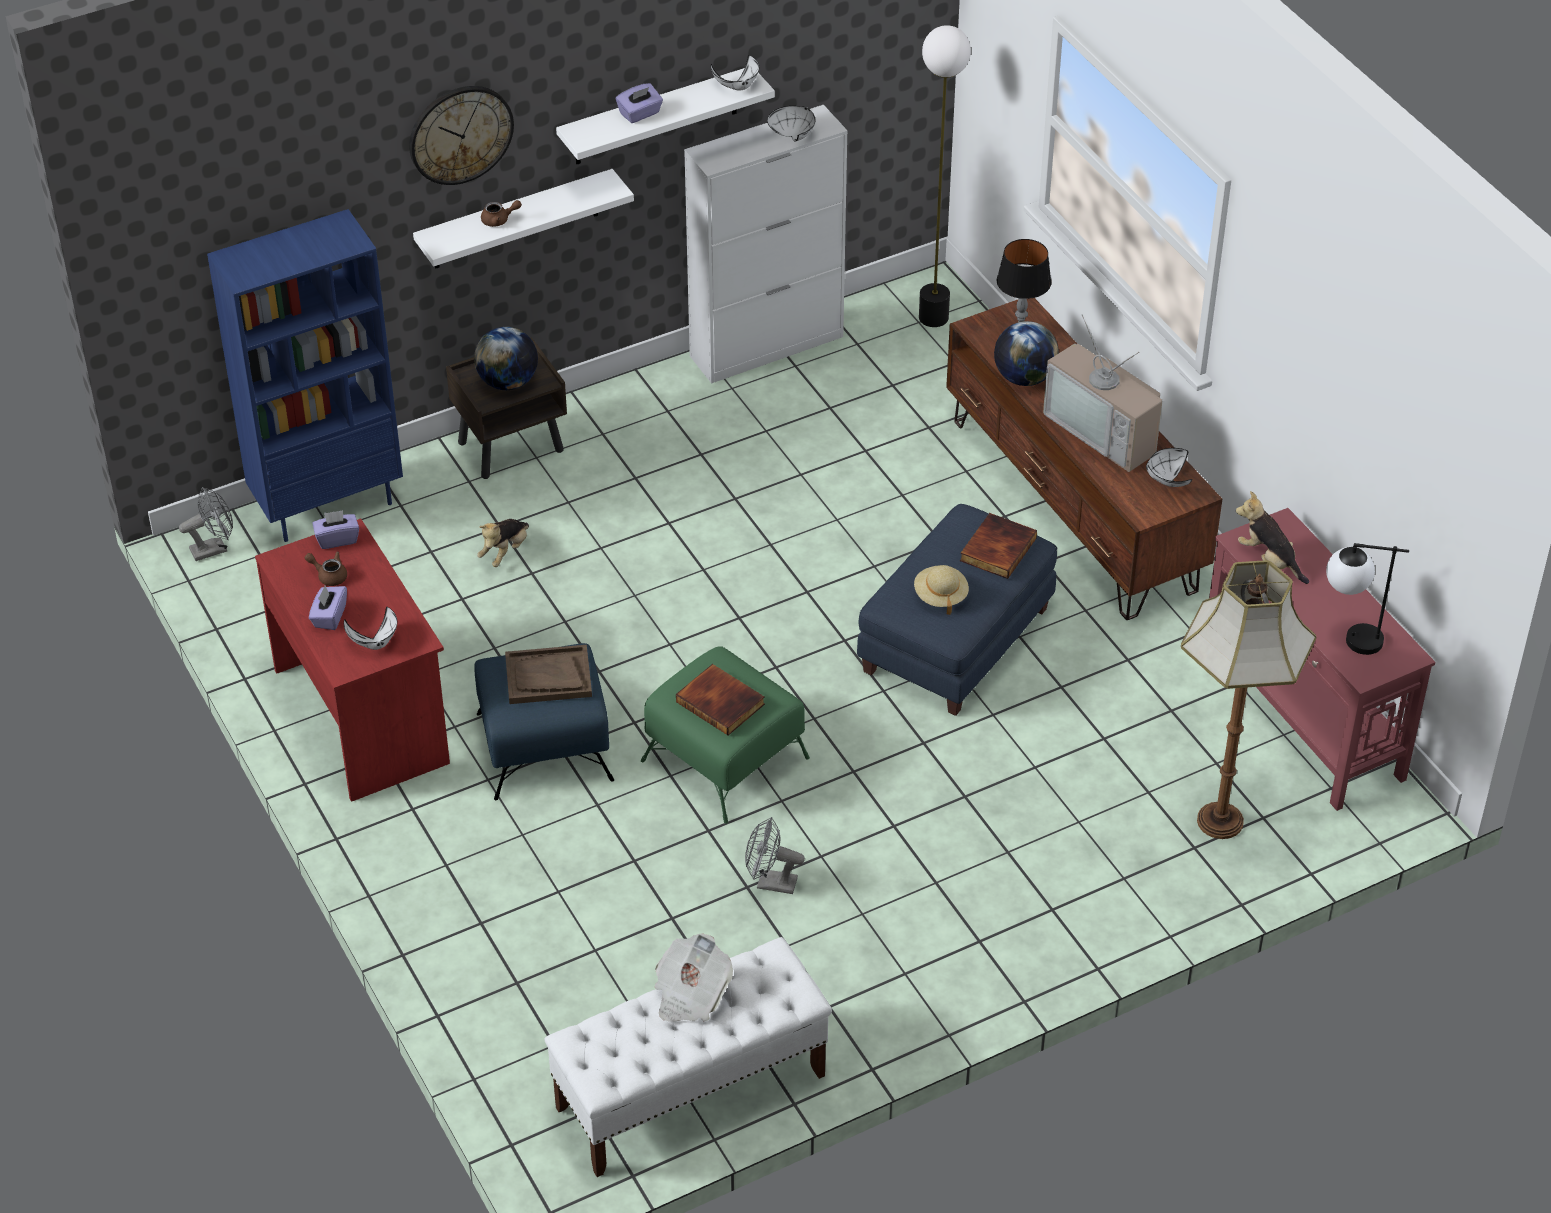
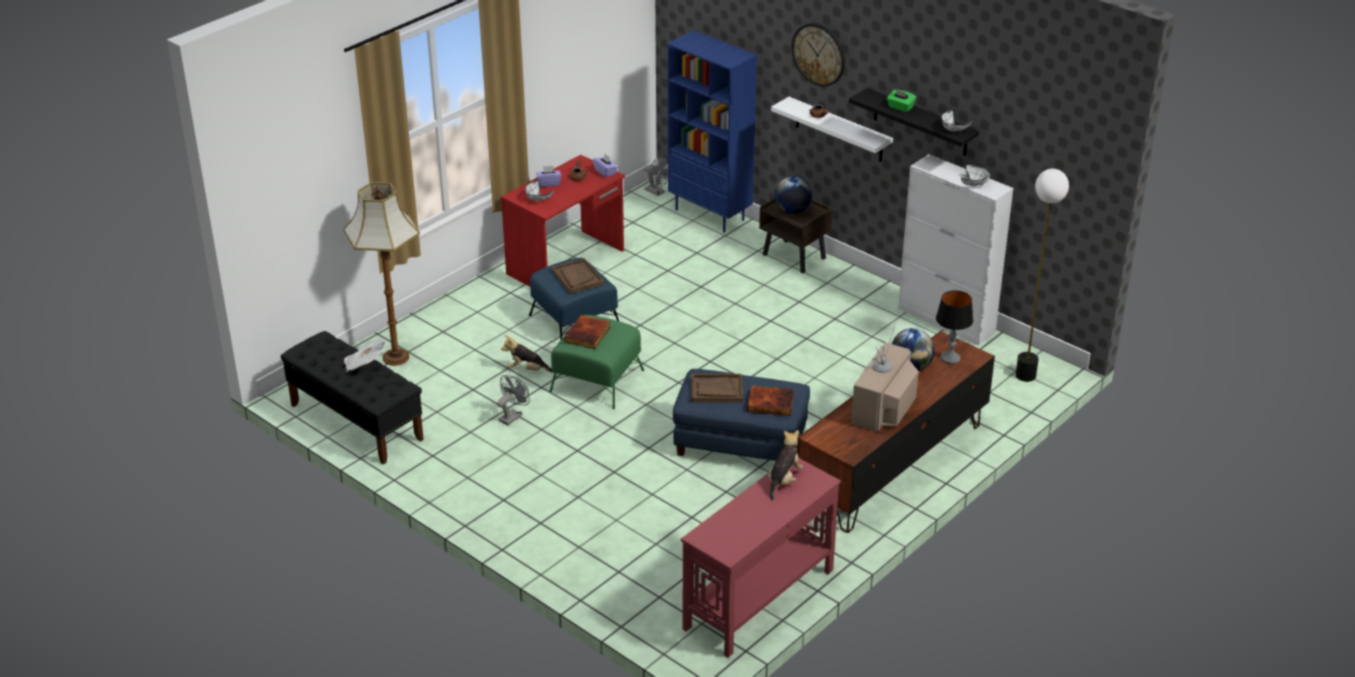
camera: 70 degrees right, 10 degrees down
(505, 552) = (711, 274): plush toy -> plush toy (527, 370)
(640, 114) = (900, 107): purple tissue box -> green tissue box
(655, 117) = (920, 123): white shelf -> black shelf
(690, 1092) = (356, 422): white bench -> black bench
(770, 883) = (513, 416): grey fan -> grey fan turned 45 degrees clockwise
(940, 596) = (716, 390): beige hat -> brown tray
(1167, 480) = (854, 440): white bowl -> none
(1218, 822) = (645, 578): floor lamp -> floor lamp (395, 357)
(1348, 639) = (728, 525): table lamp -> none

